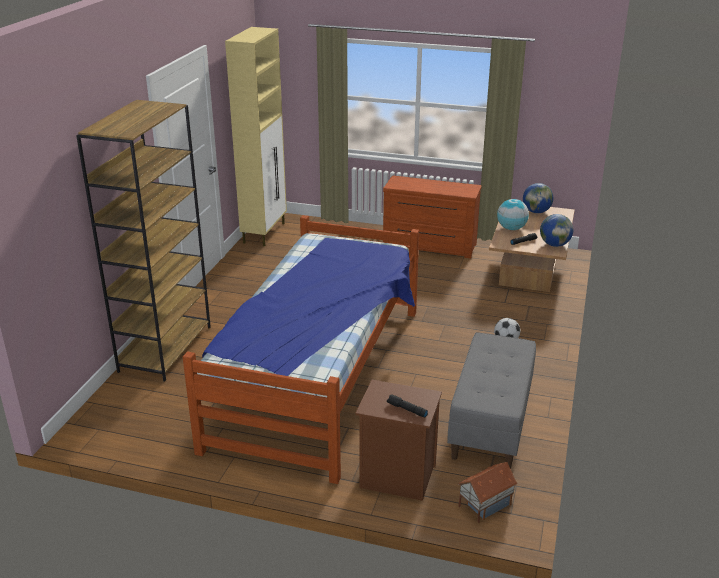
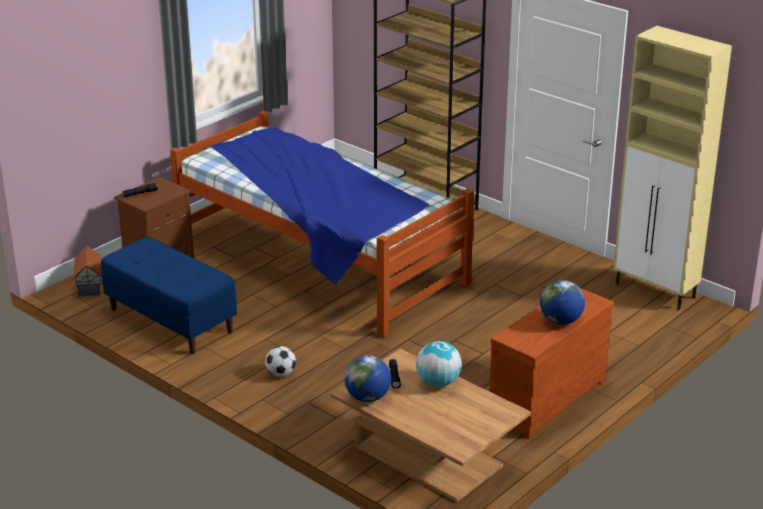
camera: 115 degrees right, 0 degrees up
(491, 423) = (170, 320): grey bench -> blue bench
(536, 212) = (476, 423): globe -> globe (561, 321)

